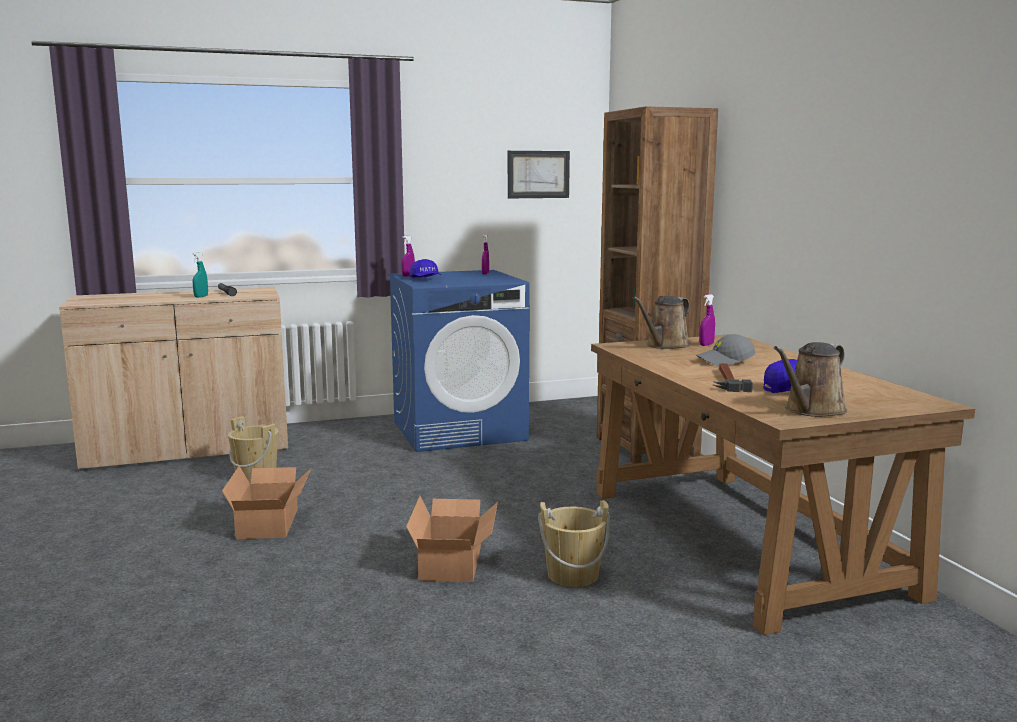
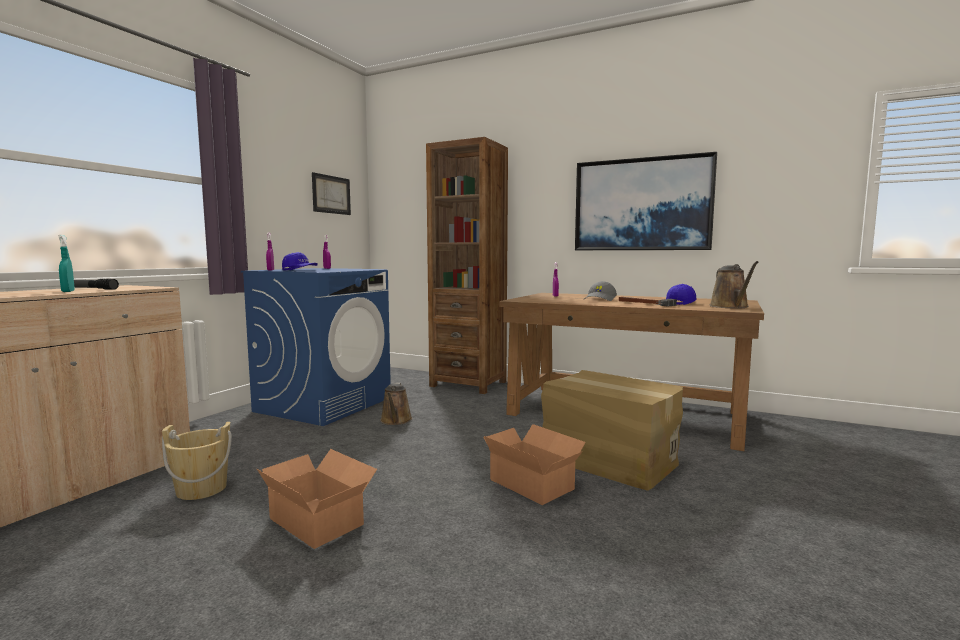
camera: 45 degrees left, 5 degrees down
(573, 575) = (608, 460): beige bucket -> cardboard box
(665, 345) = (540, 298): brown watering can -> brown watering can (396, 421)
(851, 212) = (642, 205): none -> picture

